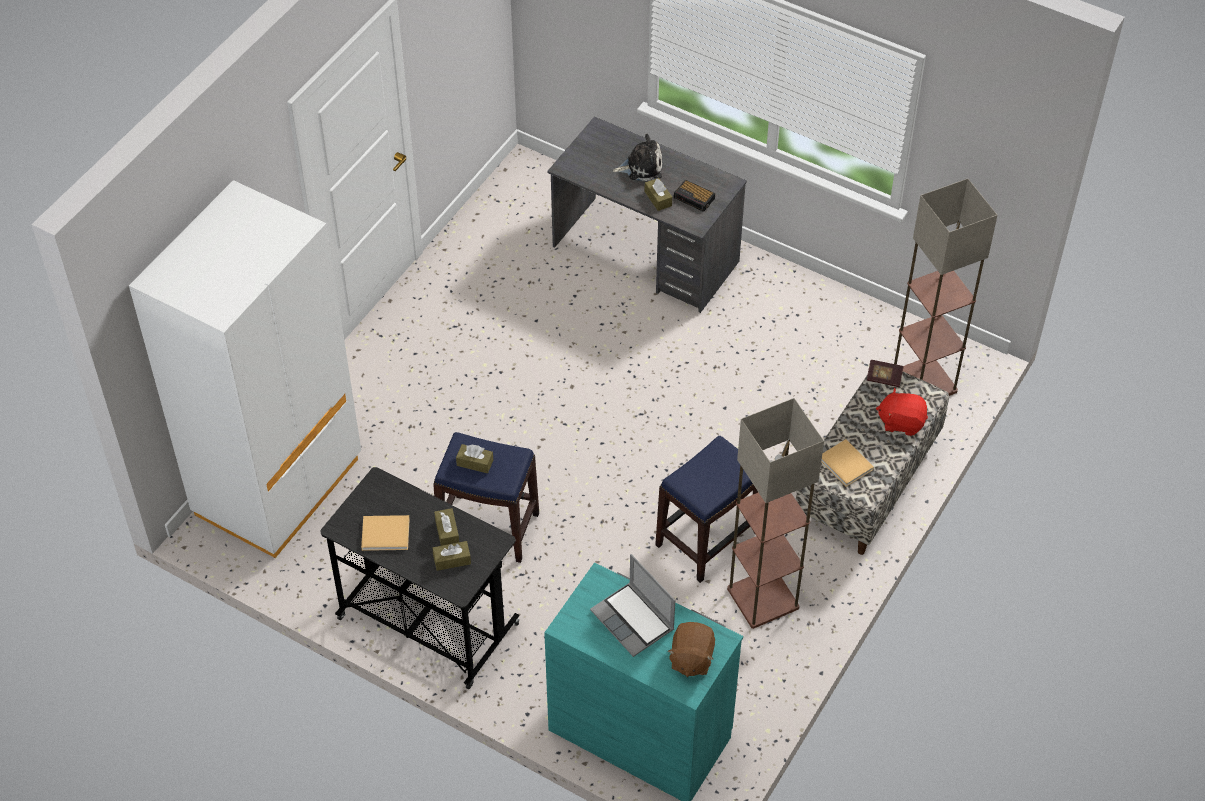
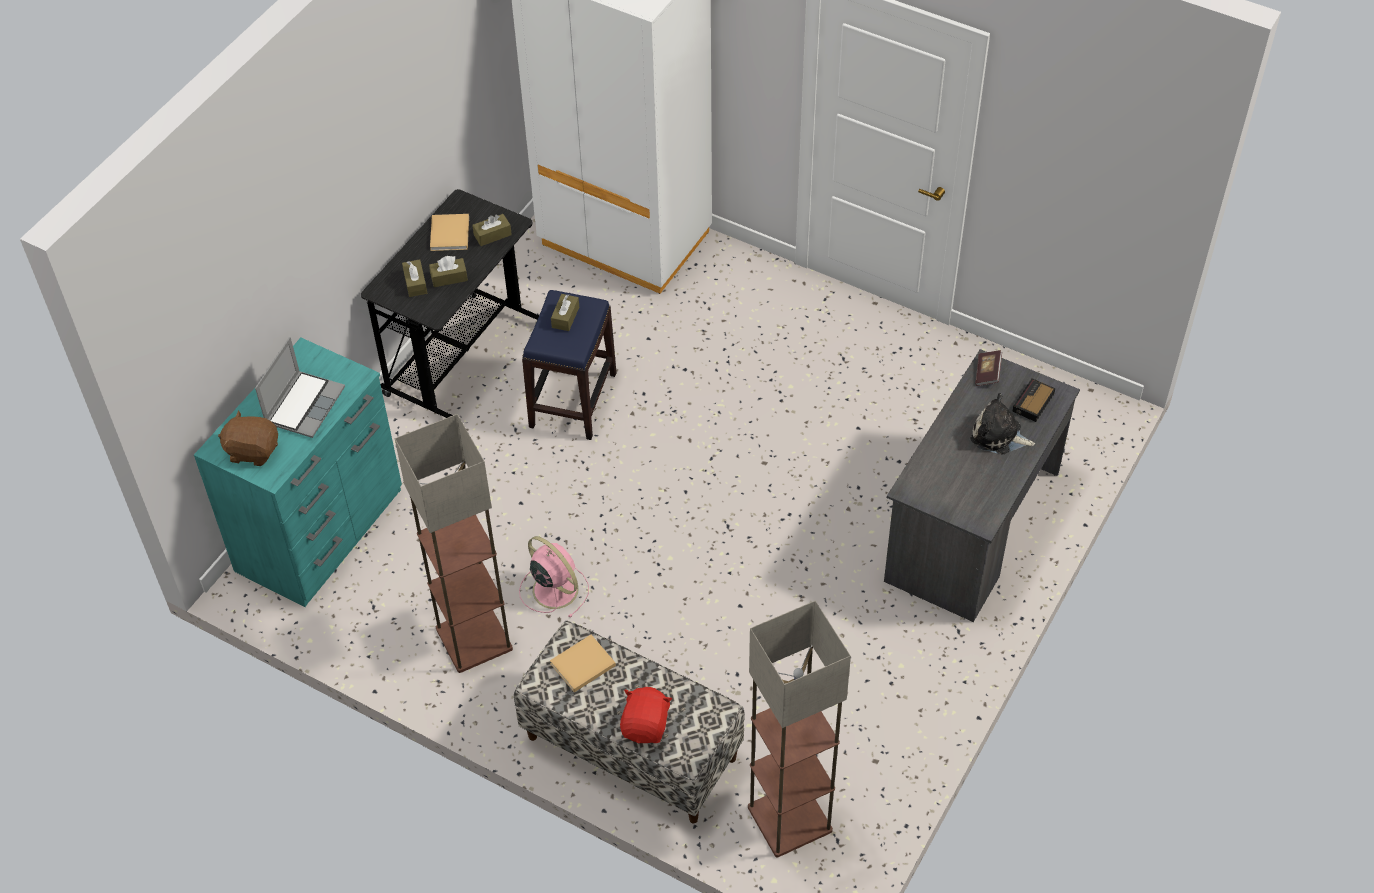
camera: 90 degrees right, 0 degrees up
(634, 620) = (304, 405): laptop -> laptop turned 150 degrees clockwise
(641, 167) = (998, 436): plush toy -> plush toy turned 120 degrees clockwise
(658, 198) = (947, 452): brown tissue box -> brown tissue box (492, 235)
(695, 198) = (952, 488): alarm clock -> alarm clock (1032, 403)
(707, 539) = (554, 588): stool -> pink fan
(884, 378) = (714, 710): book -> book (987, 373)

